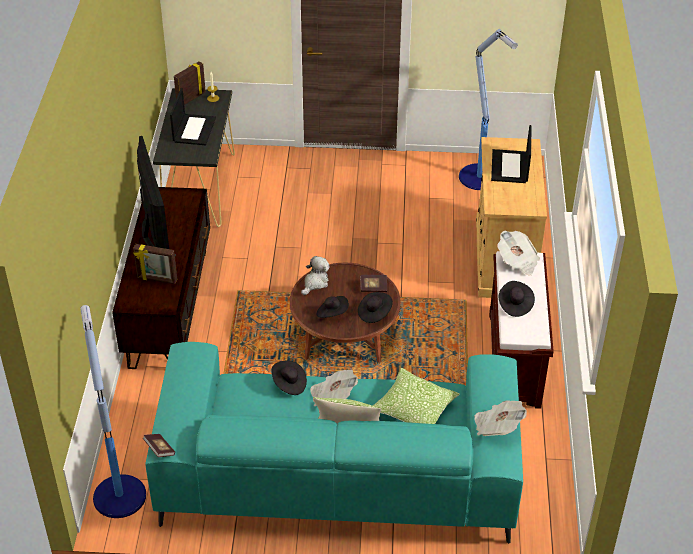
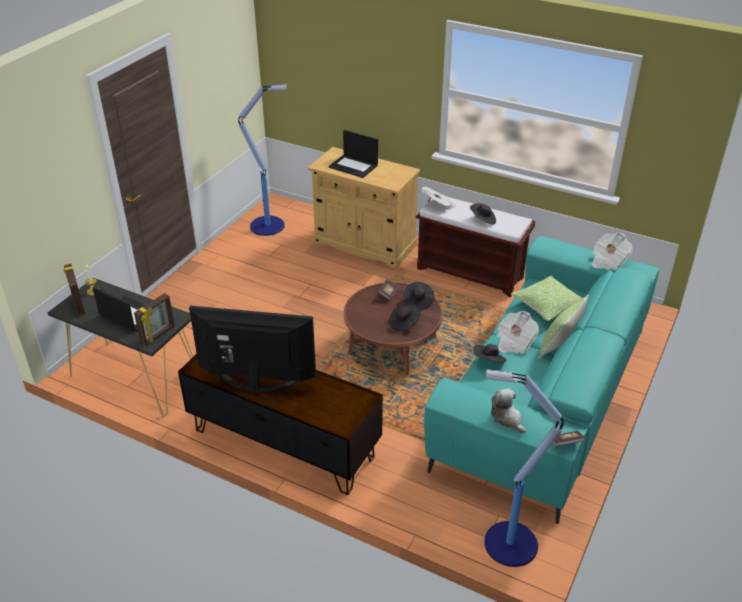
camera: 65 degrees left, 5 degrees down
(157, 279) = (323, 397): picture frame -> picture frame (158, 335)
(315, 283) = (361, 322): plush toy -> plush toy (507, 418)

